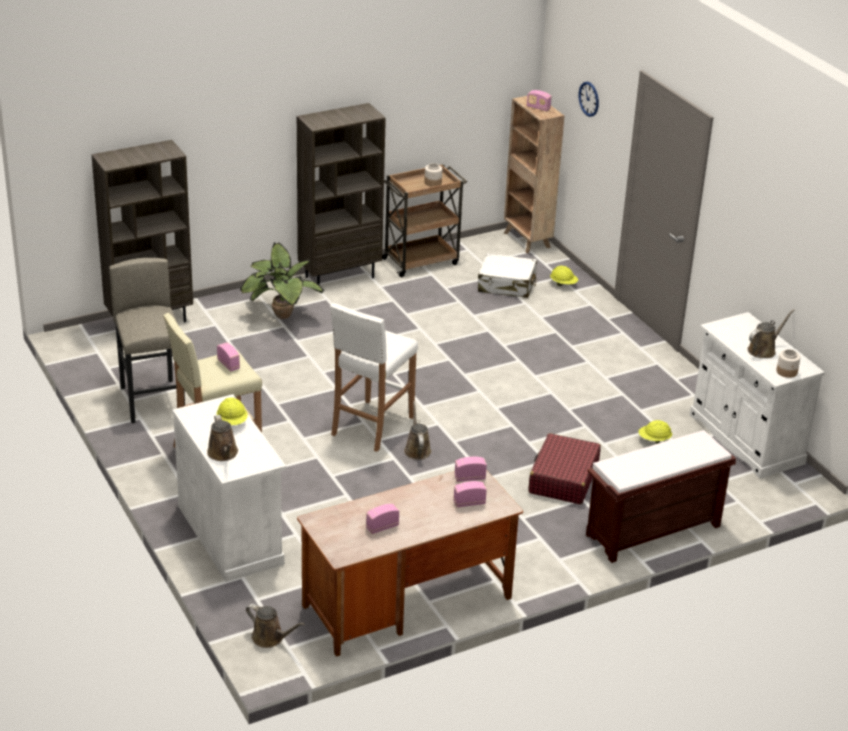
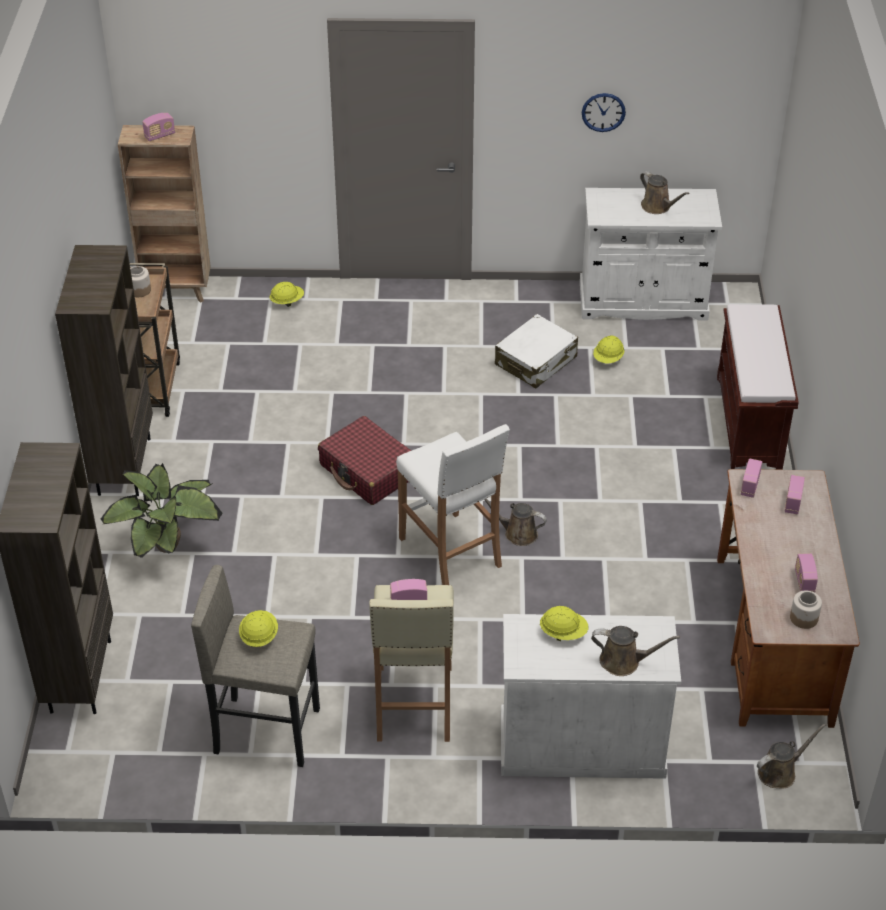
camera: 60 degrees left, 10 degrees up
(152, 316) = (259, 636): none -> yellow hard hat
(507, 285) = (254, 342): white suitcase -> white suitcase (536, 361)
(563, 479) = (633, 446): red suitcase -> red suitcase (368, 471)
(589, 99) = (230, 89): wall clock -> wall clock (603, 112)
(763, 350) = (658, 207): brown watering can -> brown watering can turned 150 degrees clockwise
(787, 372) = (703, 210): jar -> jar (804, 618)

